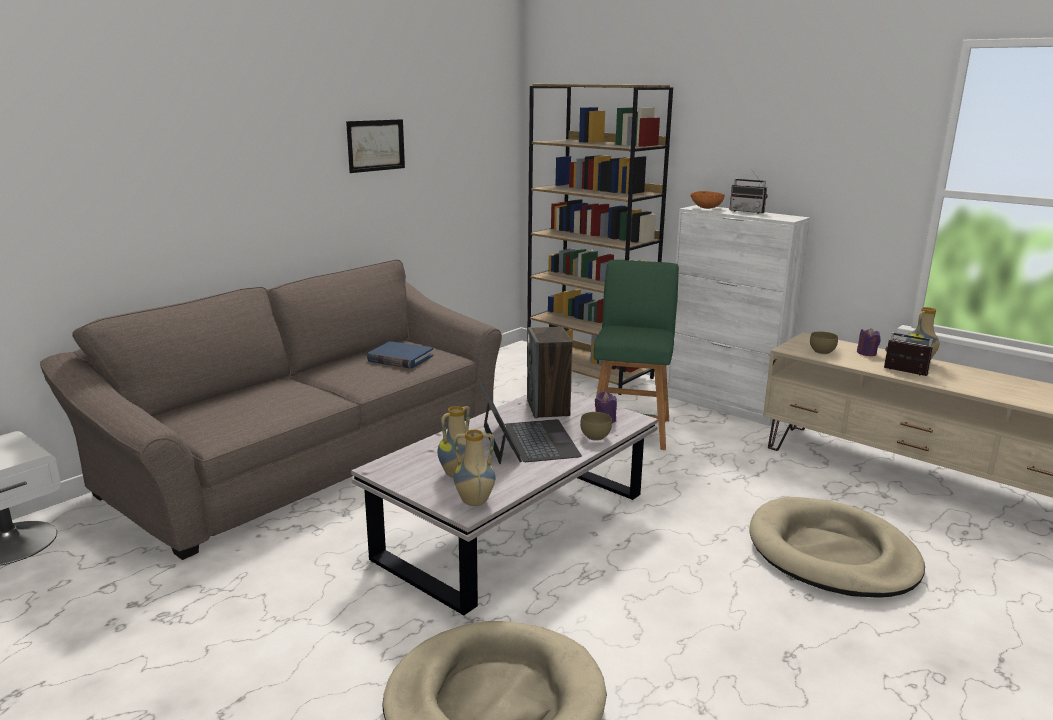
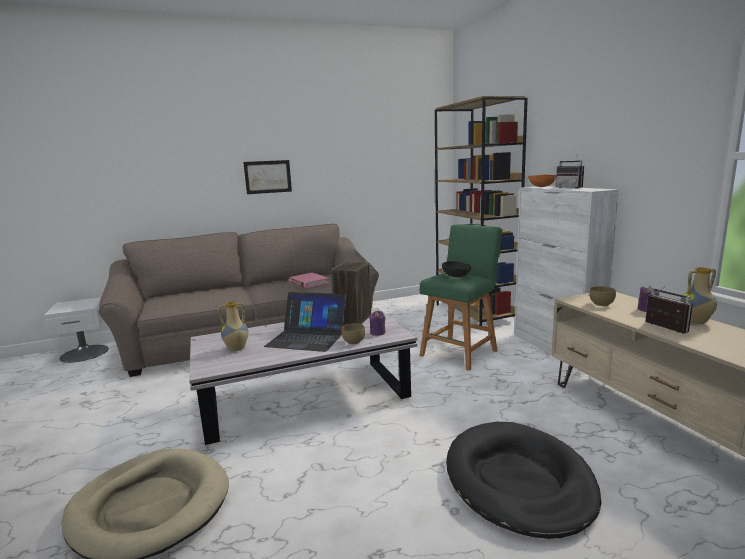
camera: 30 degrees right, 5 degrees down
(376, 145) = (330, 153): picture -> picture (268, 177)
(400, 358) = (308, 282): blue book -> pink book
(474, 502) = (217, 366): vase -> none
(528, 441) = (307, 337): laptop -> laptop turned 90 degrees clockwise
(638, 331) = (456, 276): none -> black bowl
(831, 554) = (518, 481): beige dog bed -> black dog bed

